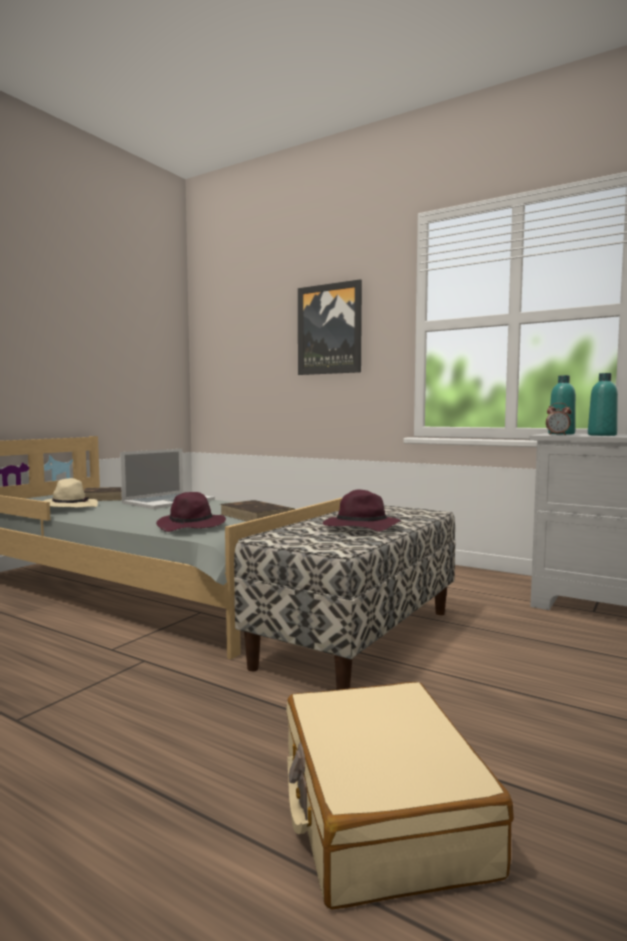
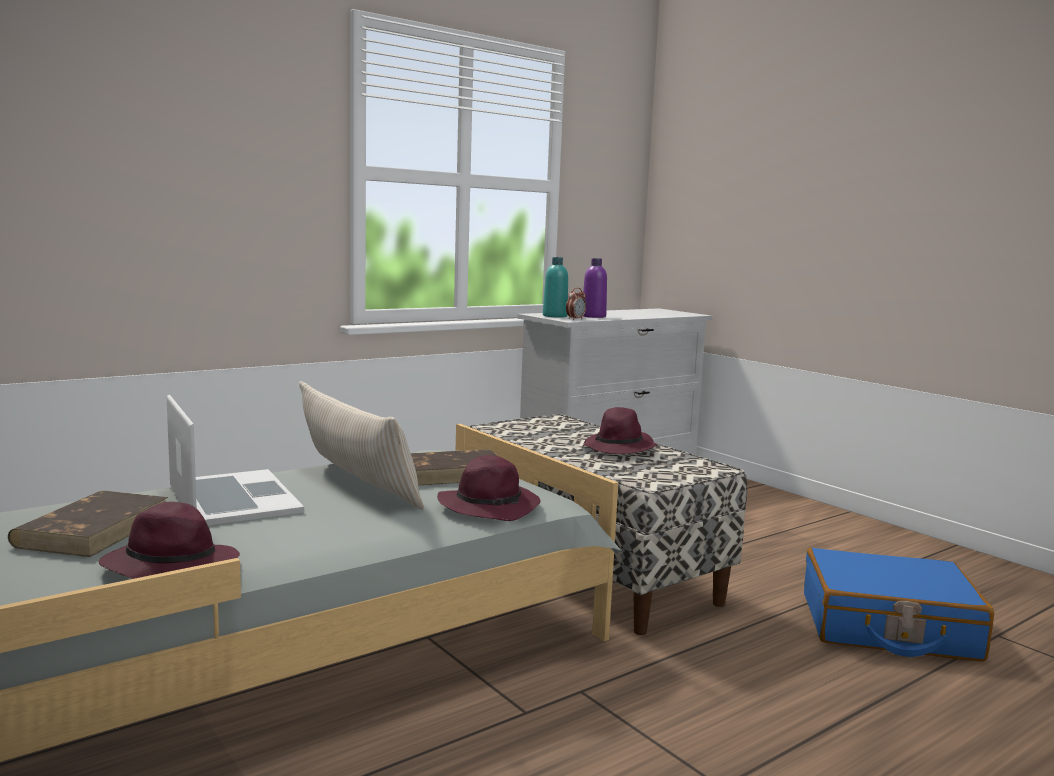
camera: 70 degrees left, 5 degrees up
(69, 507) = (169, 567): beige hat -> purple hat
(212, 509) = (358, 484): none -> beige pillow
(329, 329) = (208, 152): picture -> none
(380, 810) = (887, 627): beige suitcase -> blue suitcase
(602, 435) = (593, 316): turquoise bottle -> purple bottle

